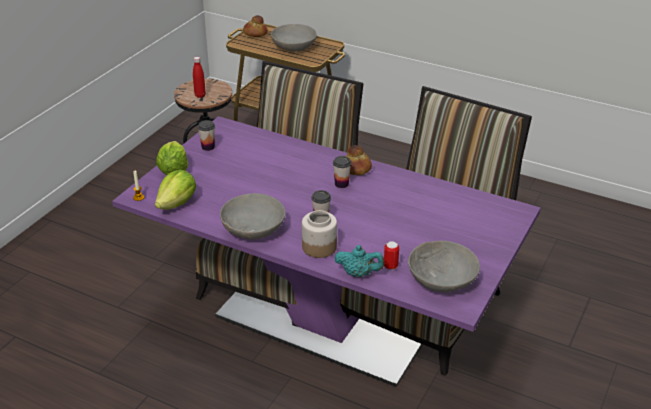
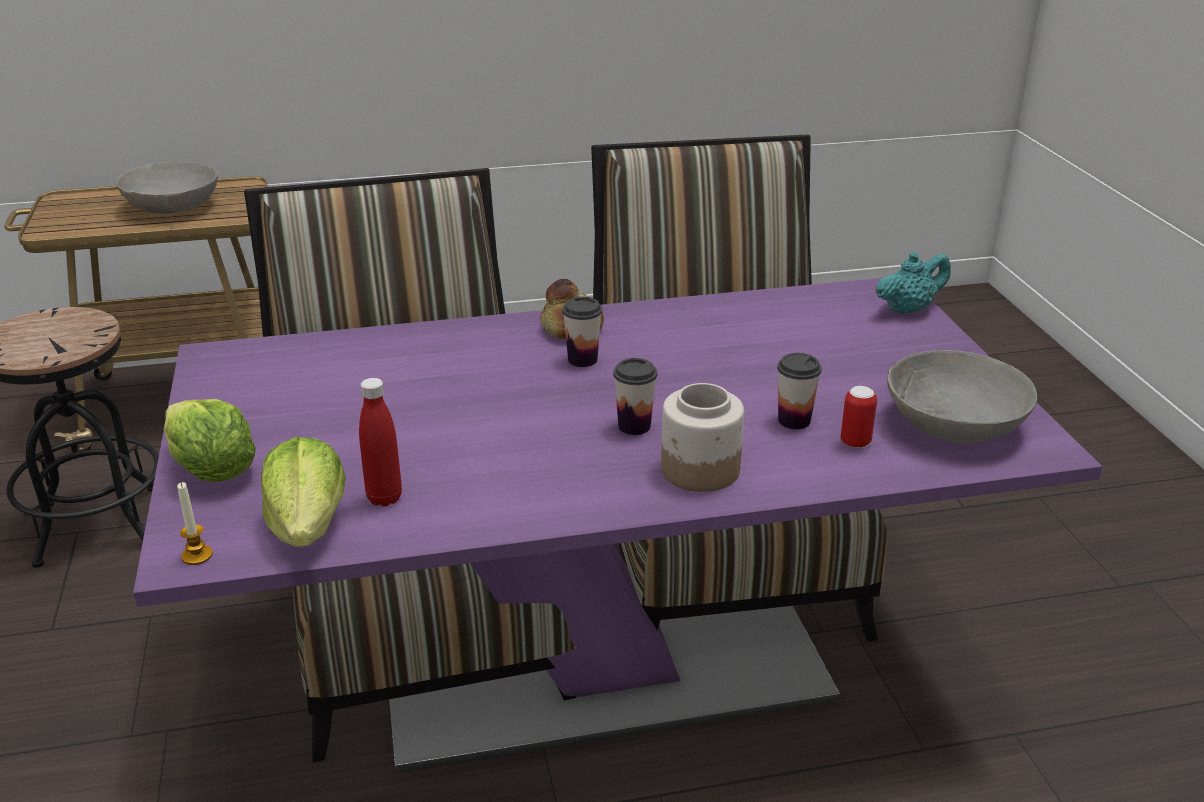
camera: 40 degrees left, 5 degrees down
(200, 95) = (49, 344): red bottle -> red bottle (384, 498)
(208, 147) = (233, 401): cup -> cup (794, 420)
(253, 229) = (537, 497): grey bowl -> none
(255, 33) = (64, 207): bread -> none
(359, 274) = (829, 478): turquoise teapot -> turquoise teapot (908, 309)

